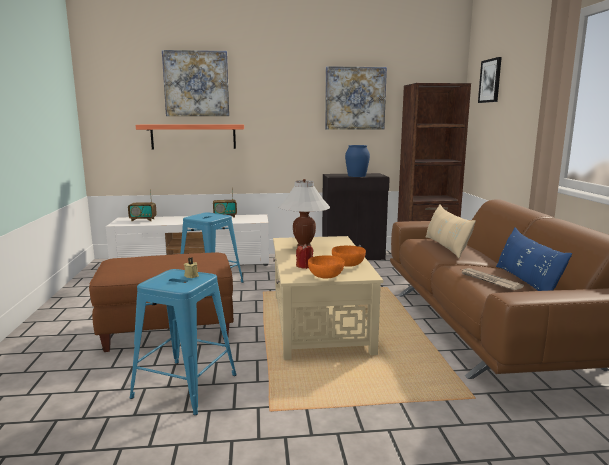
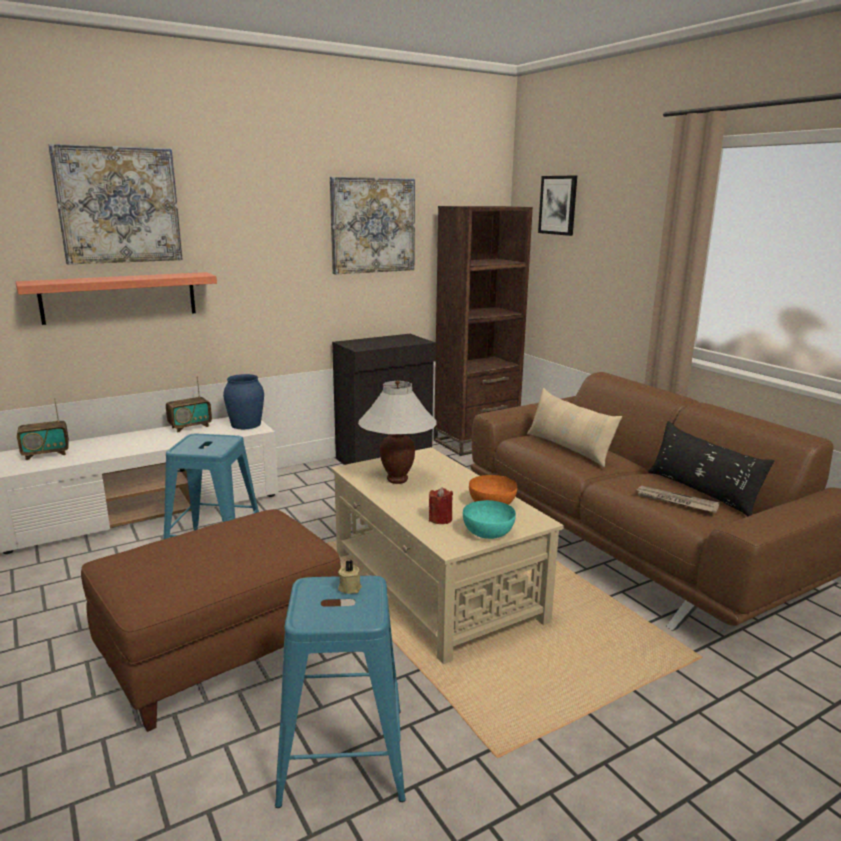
camera: 25 degrees left, 5 degrees up
(325, 276) = (488, 533): orange bowl -> turquoise bowl
(357, 175) = (389, 343): blue vase -> blue vase (246, 424)
(526, 282) = (701, 492): blue pillow -> black pillow

